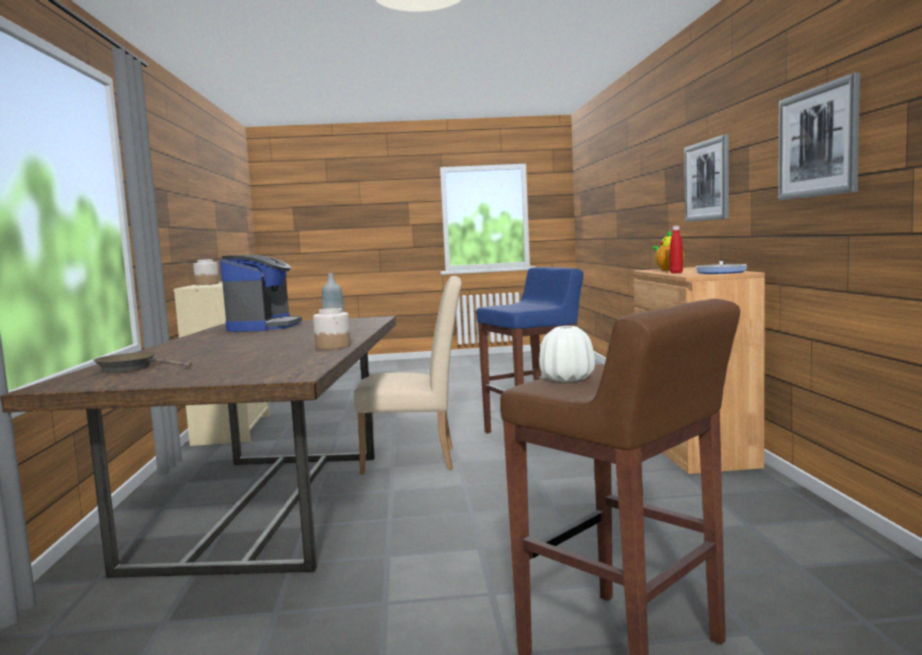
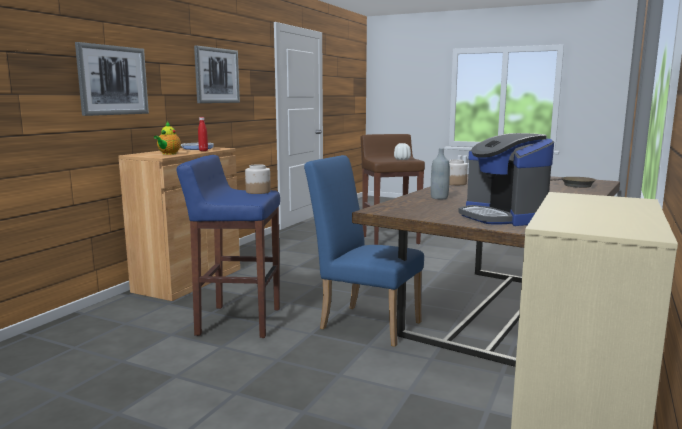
camera: 150 degrees left, 5 degrees up
(207, 284) = (626, 213): jar -> jar (258, 192)
(263, 327) = (502, 217): coffee machine -> coffee machine turned 60 degrees counterclockwise
(417, 460) = (364, 323): beige chair -> blue chair

